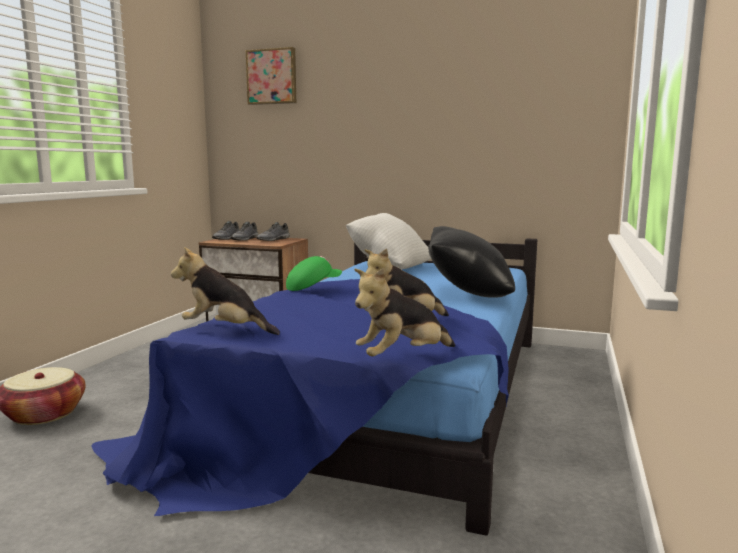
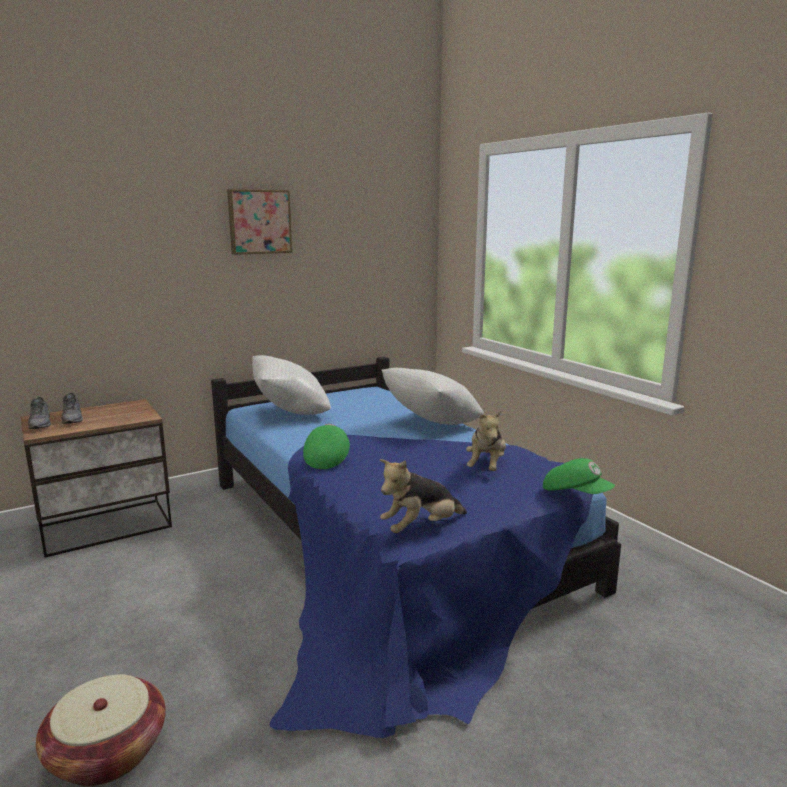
camera: 50 degrees left, 5 degrees up
(272, 77) = (66, 191): picture -> picture (259, 222)
(273, 239) = (114, 410): grey shoe -> none
(402, 357) = (576, 494): plush toy -> green cap
(468, 294) = (432, 425): black pillow -> white pillow

